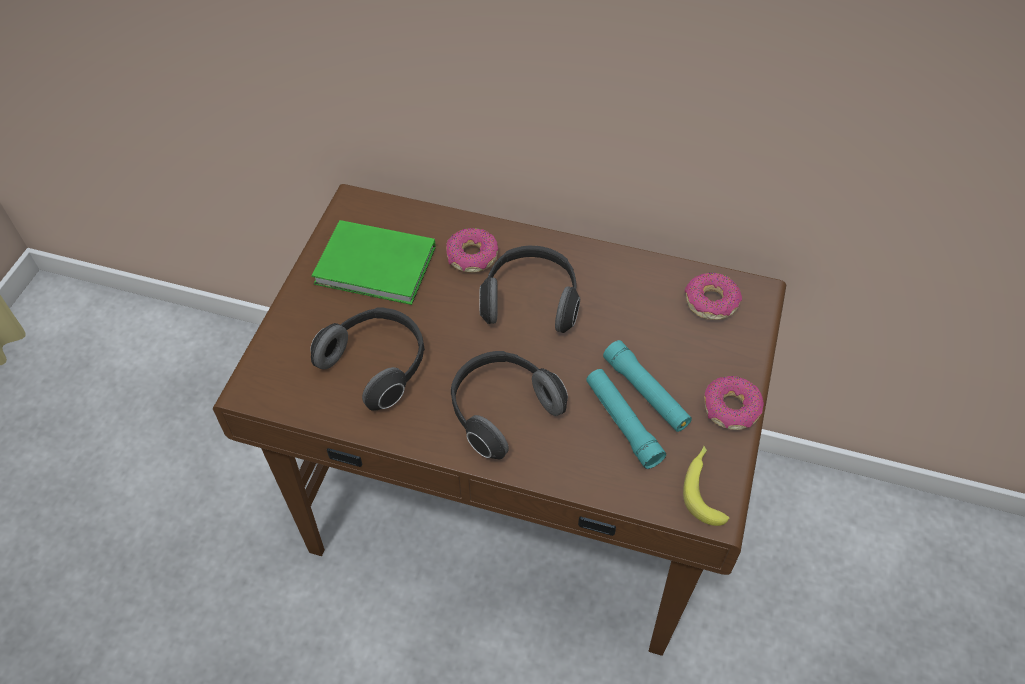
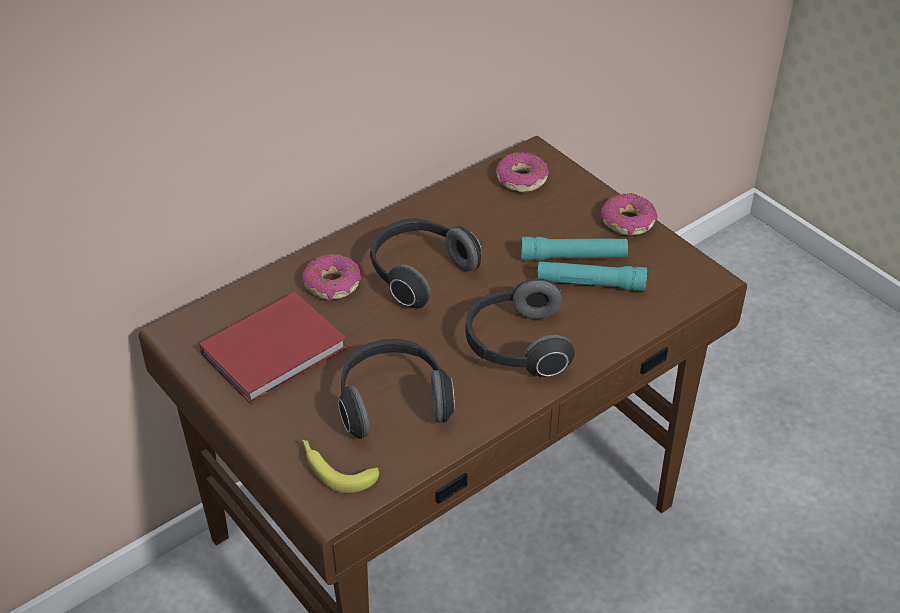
camera: 55 degrees left, 10 degrees down
(377, 267) = (278, 350): green book -> red book
(704, 488) = (684, 272): banana -> banana (335, 469)

